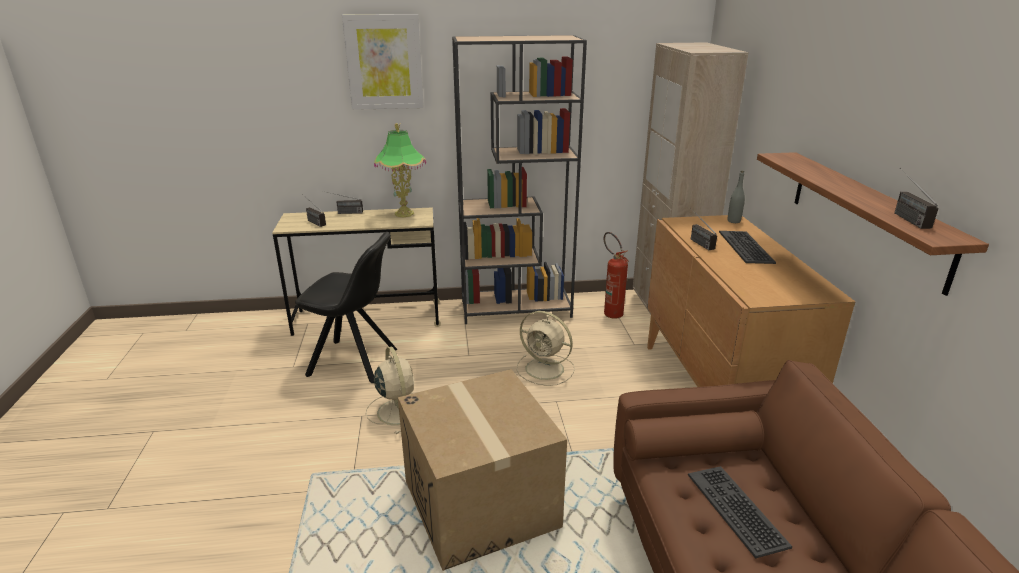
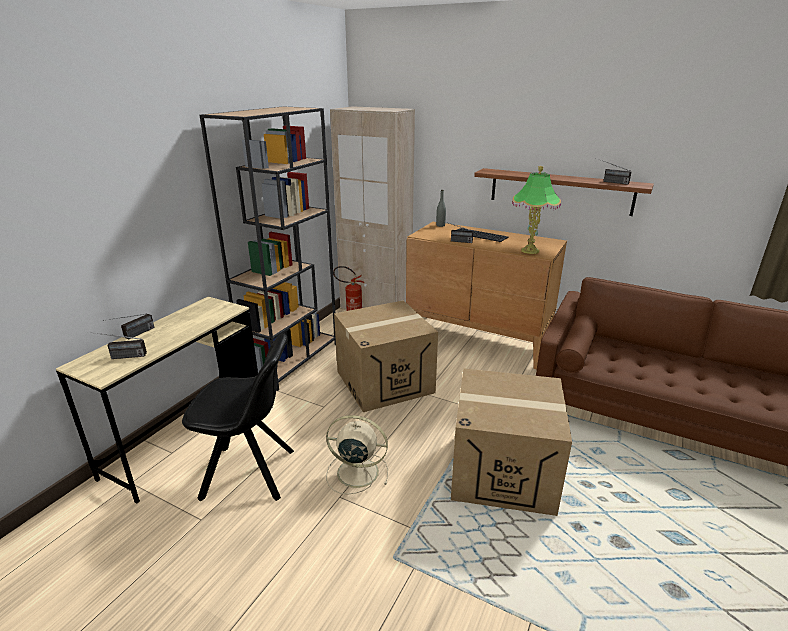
camera: 55 degrees left, 0 degrees up
(354, 362) = (249, 473): black chair -> black chair turned 45 degrees clockwise
(384, 62) = (138, 150): picture -> none
(404, 214) = (198, 310): table lamp -> table lamp (530, 251)
(546, 369) = (385, 381): beige fan -> cardboard box
(737, 509) = (633, 361): keyboard -> none

